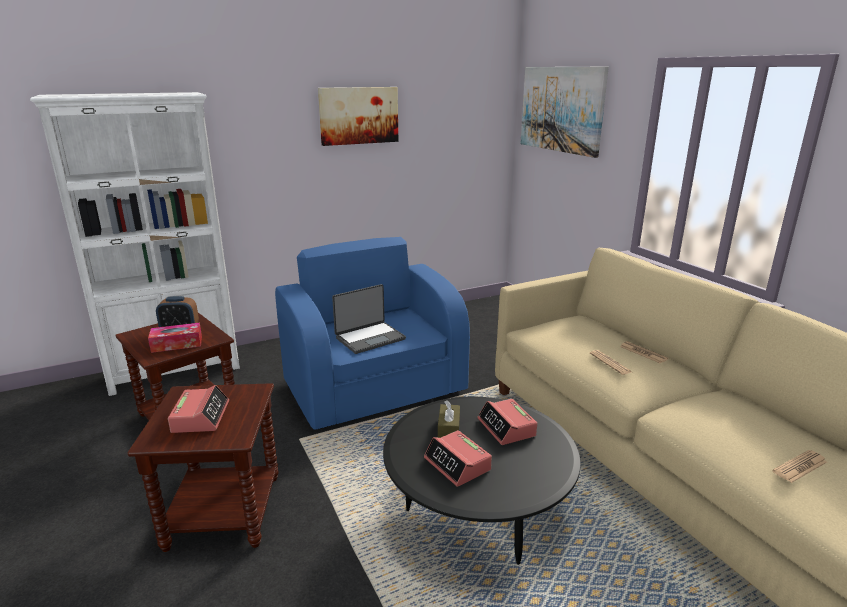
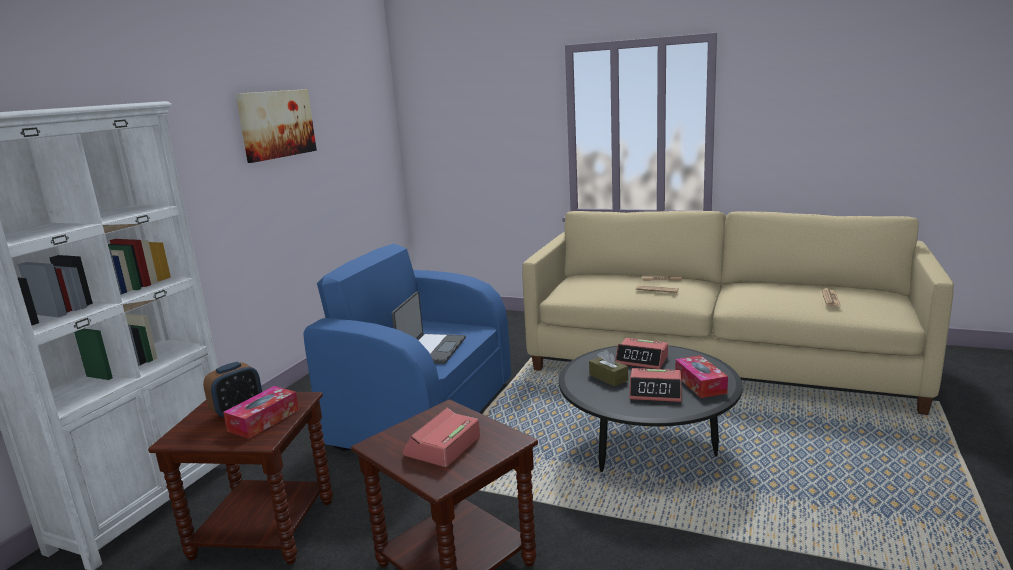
camera: 40 degrees left, 5 degrees down
(201, 417) = (442, 446): alarm clock -> alarm clock turned 105 degrees counterclockwise
(509, 480) = (700, 384): none -> tissue box
(561, 109) = (459, 101): picture -> none

